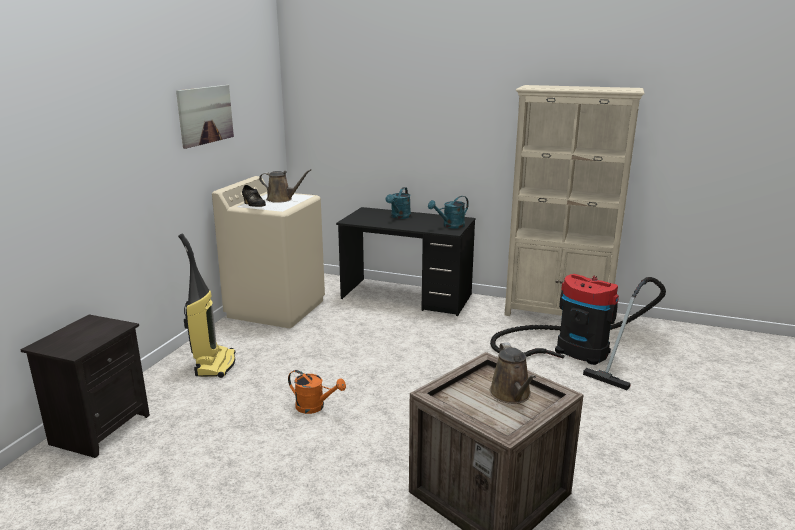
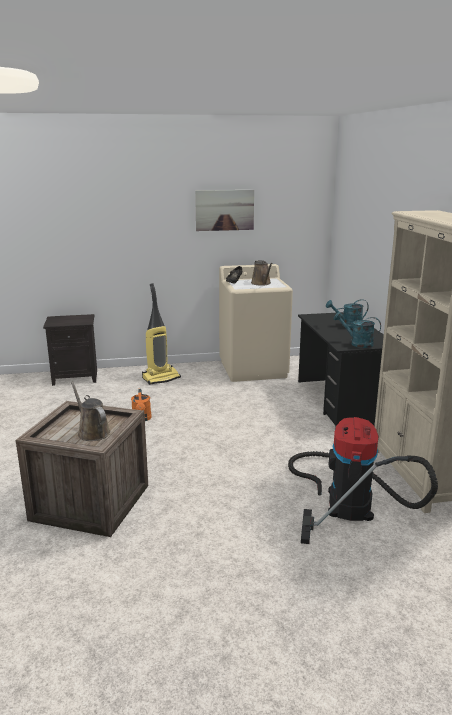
camera: 60 degrees right, 0 degrees up
(511, 395) = (92, 432): brown watering can -> brown watering can turned 90 degrees clockwise

